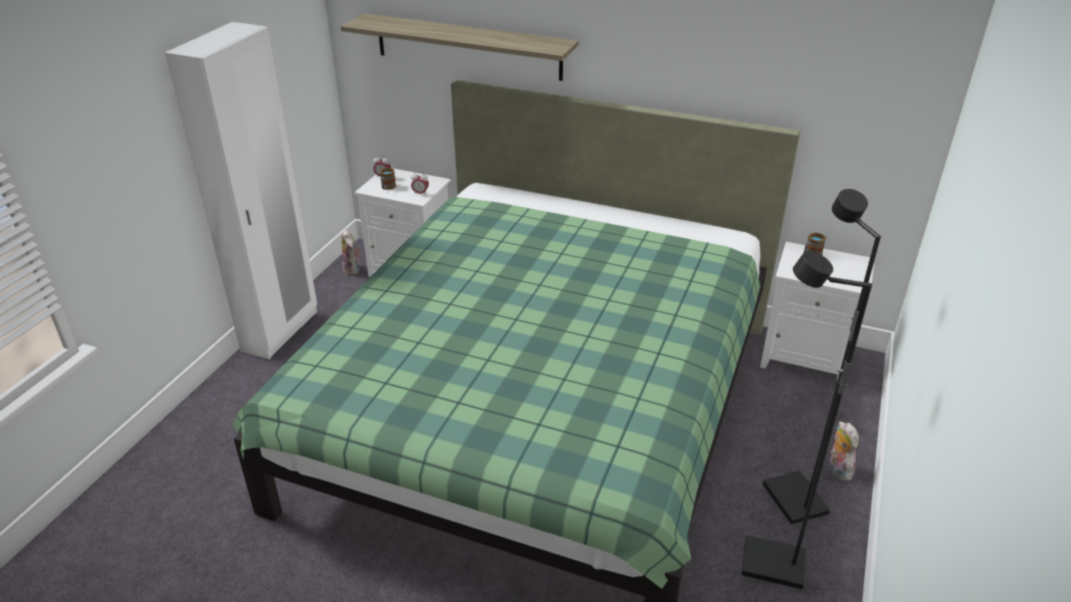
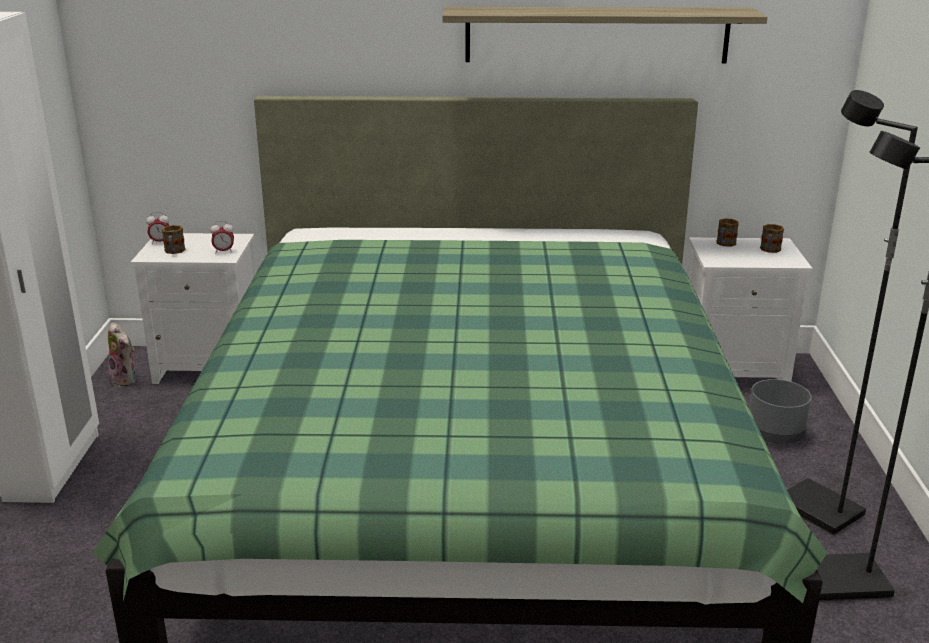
camera: 20 degrees left, 10 degrees down
(468, 46) = (271, 51): shelf -> shelf (596, 35)
(804, 423) = (775, 433): none -> grey planter
(837, 469) = (841, 470): plush toy -> none
(845, 268) = (769, 250): none -> mug

